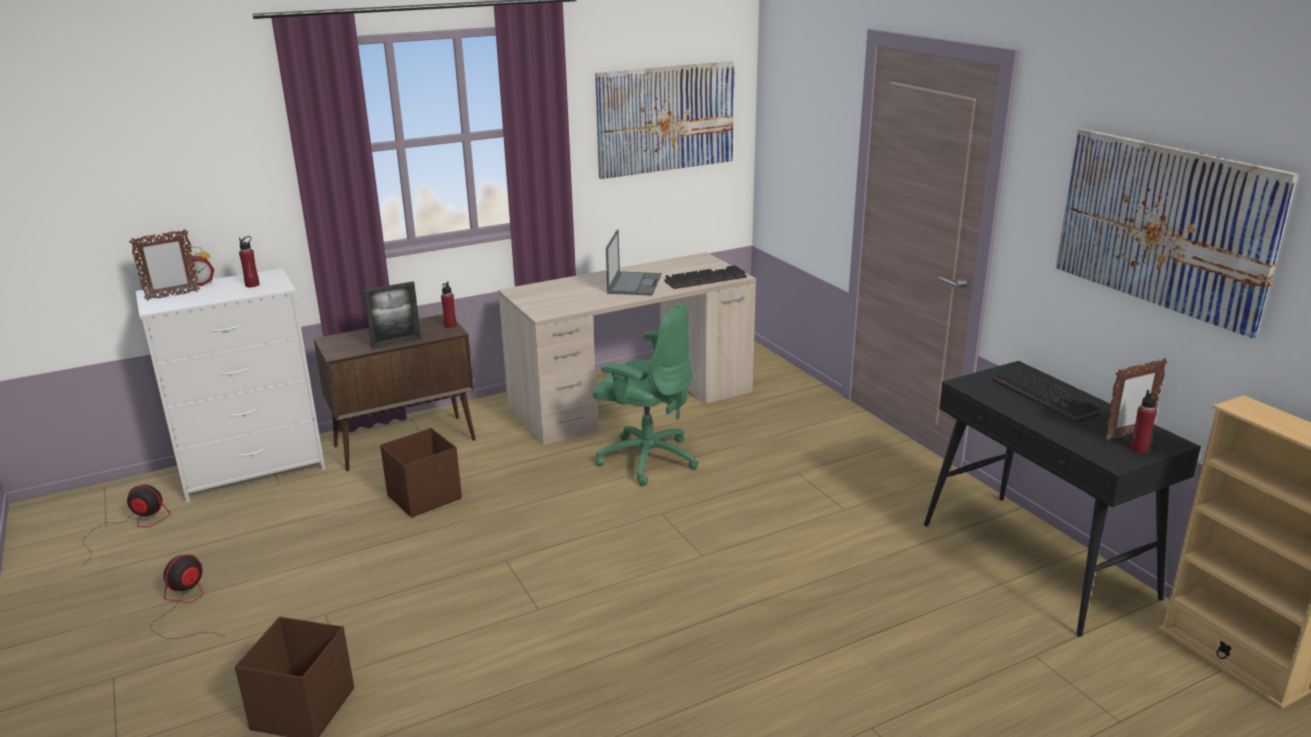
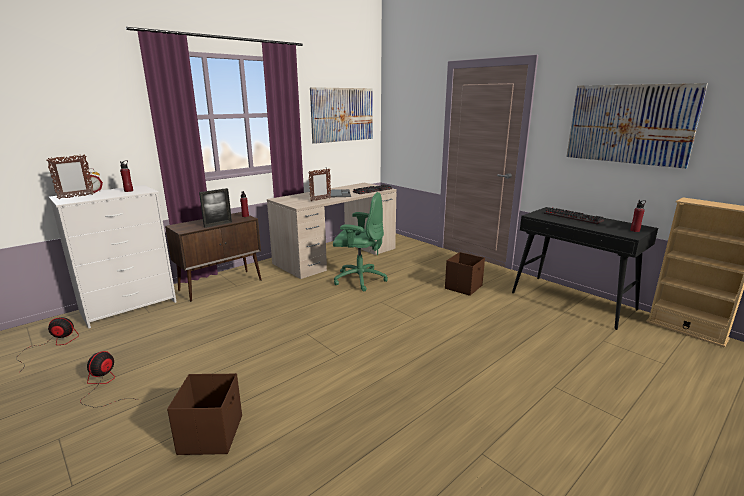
camera: 15 degrees left, 5 degrees down
(425, 497) = (244, 309): brown storage box -> brown storage box (464, 287)
(1127, 435) = (623, 226): picture frame -> picture frame (320, 199)

